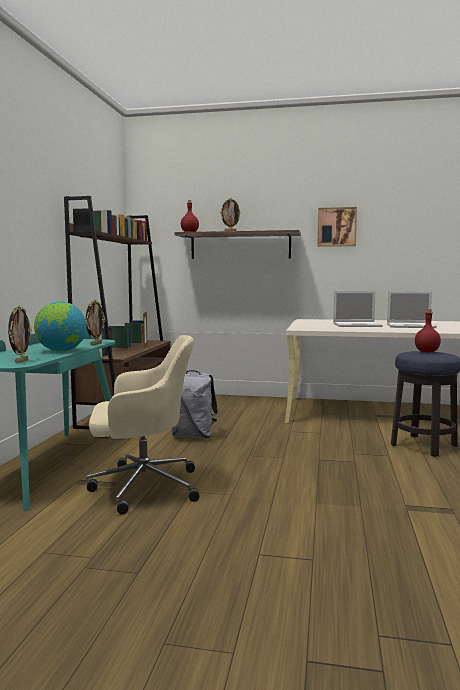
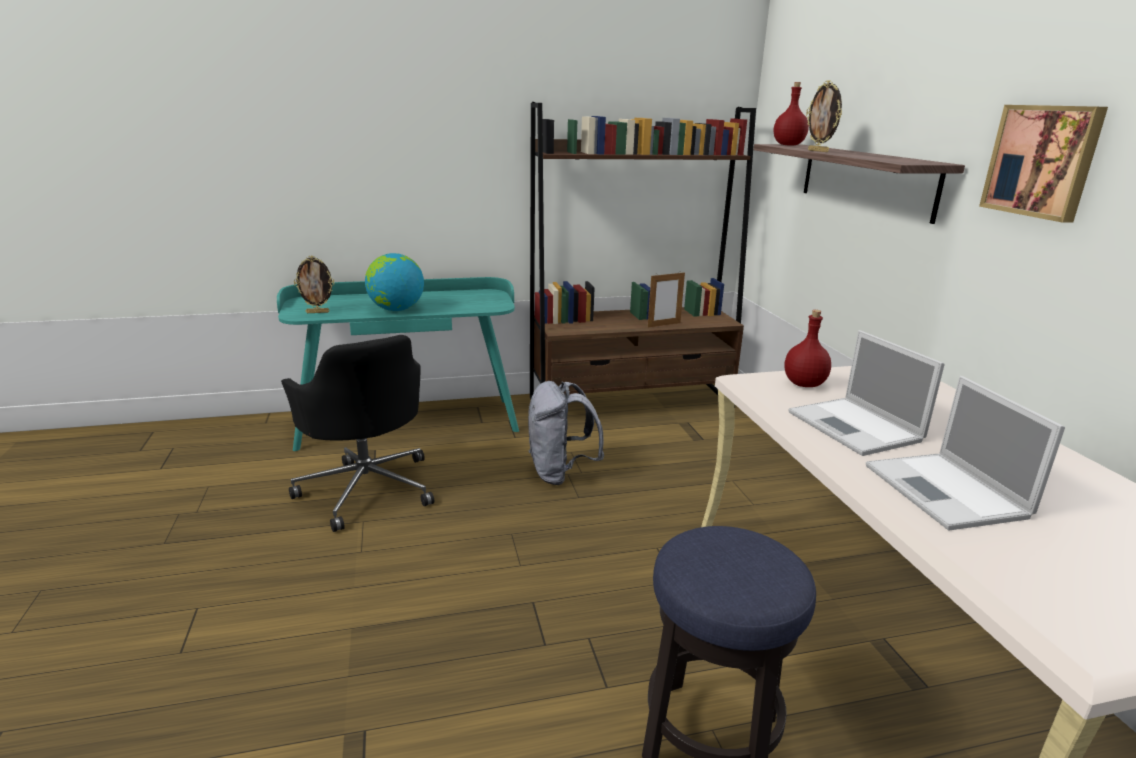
camera: 65 degrees right, 15 degrees up
(95, 344) = (464, 310): picture frame -> none
(142, 486) = (367, 488): beige office chair -> black office chair
(427, 352) = (762, 560): red bottle -> red bottle (804, 384)

